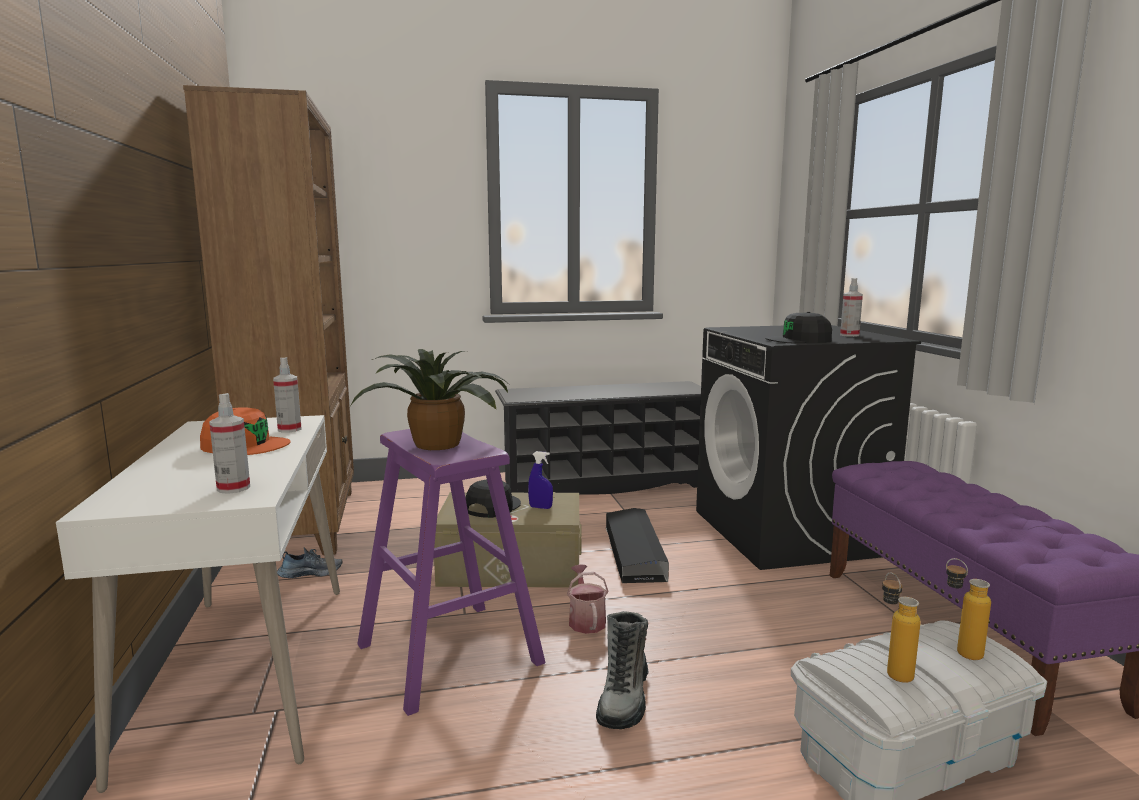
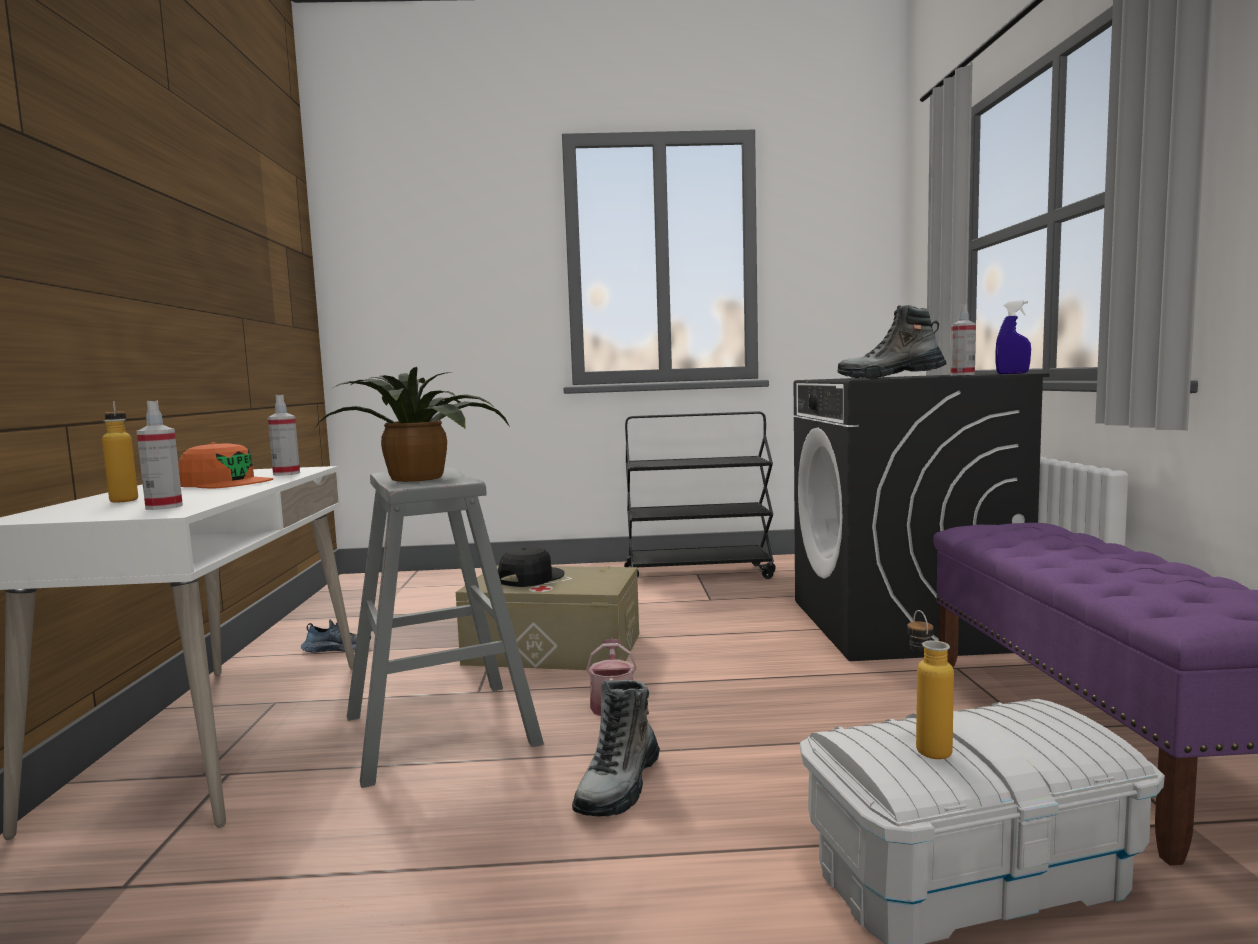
camera: 10 degrees right, 5 degrees down
(303, 522) = (356, 604): brown bookcase -> none
(449, 654) = (440, 730): purple stool -> grey stool
(540, 507) = (584, 579): blue spray bottle -> blue spray bottle (1012, 373)
(604, 483) = (699, 574): black shoe rack -> black cart
(634, 552) = (702, 639): black storage box -> none
(799, 340) = (890, 378): black cap -> boot
(959, 650) = (1035, 728): bottle -> bottle (124, 499)

